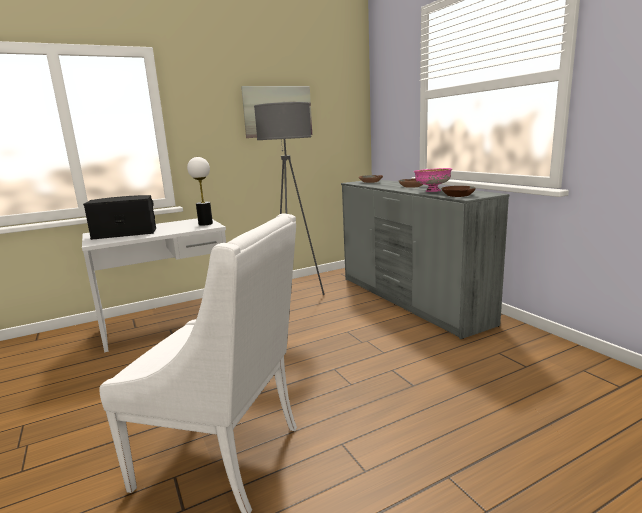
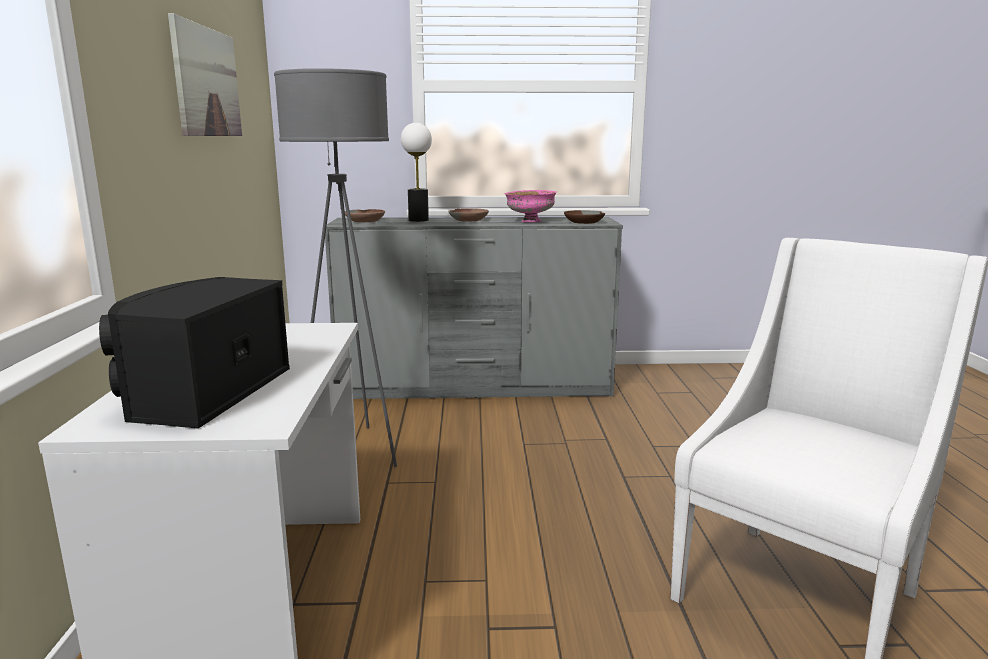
camera: 65 degrees left, 0 degrees up
(205, 224) = (290, 330): table lamp -> table lamp (418, 220)

